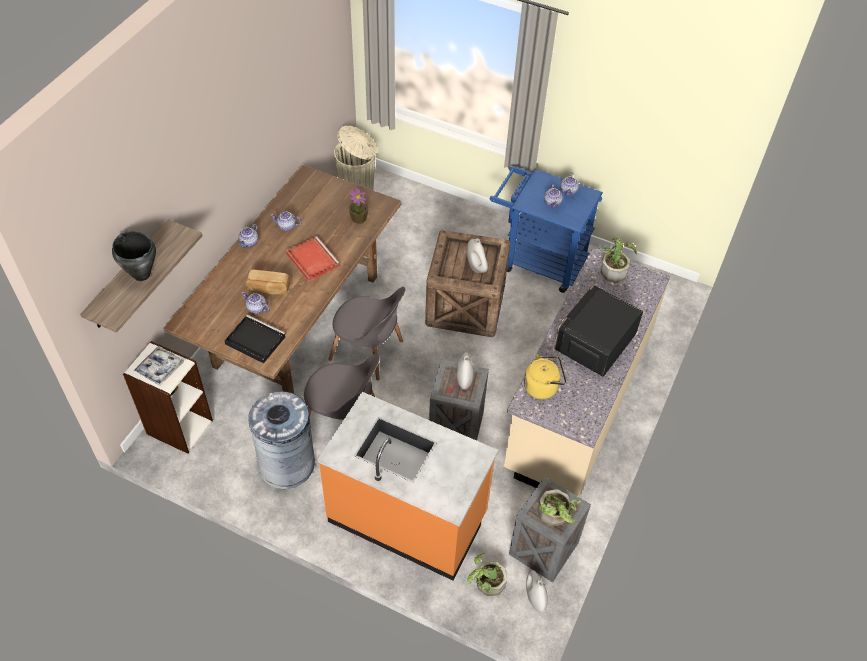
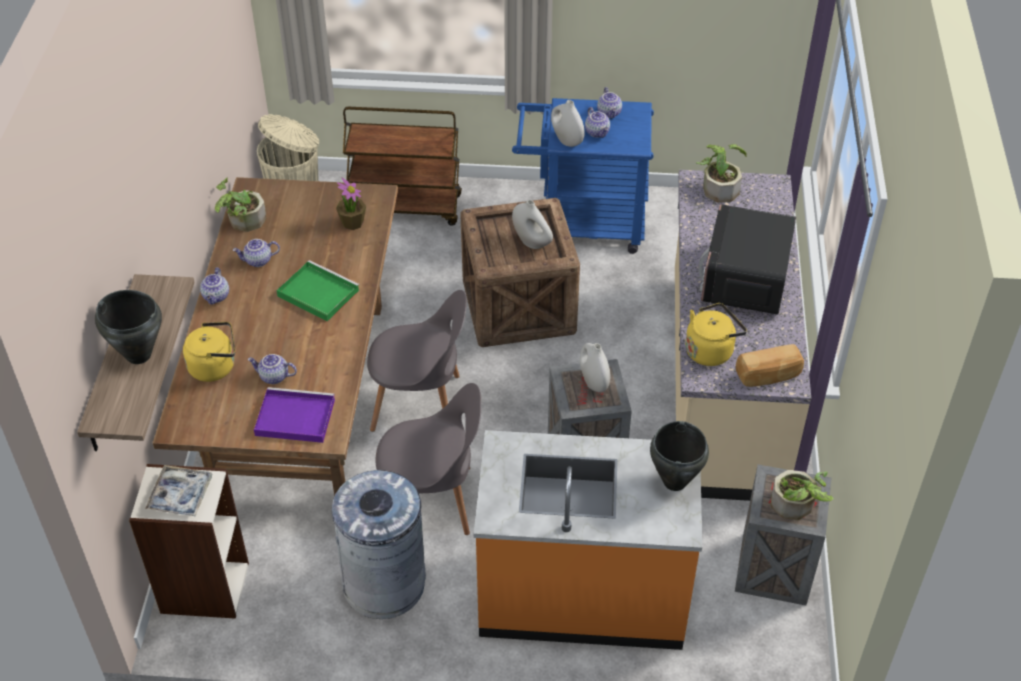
camera: 20 degrees left, 5 degrees down
(225, 290) = (215, 366): none -> yellow kettle
(254, 340) = (293, 418): black tray -> purple tray
(268, 289) = (277, 347): bread -> bread (768, 375)
(311, 260) = (317, 293): red tray -> green tray
(426, 213) = (406, 207): none -> brown cart
(466, 471) = (674, 482): none -> black cooking pot
(486, 583) = (725, 637): potted plant -> potted plant (242, 221)
(534, 597) = (794, 632): white vase -> white vase (566, 140)

